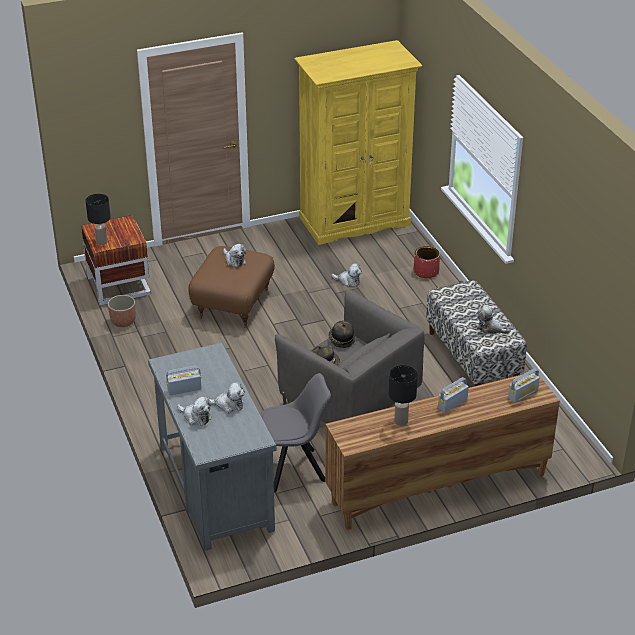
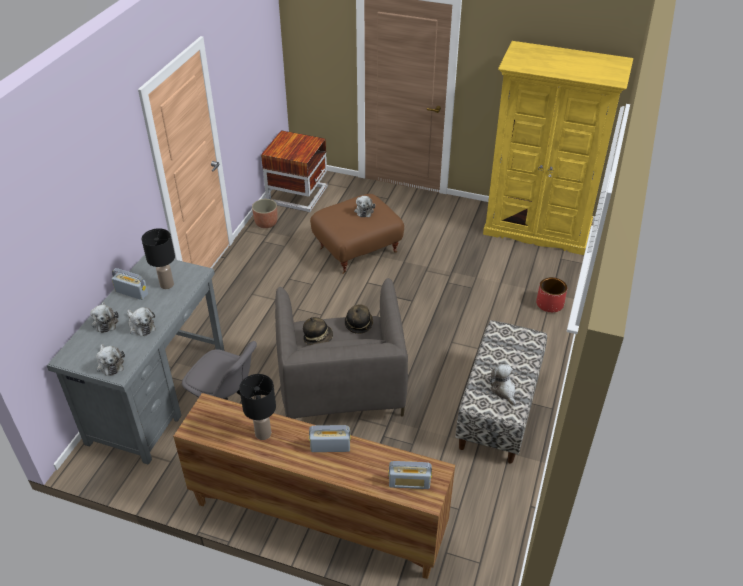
camera: 40 degrees right, 5 degrees up
(102, 242) = (277, 149): black table lamp -> black table lamp (167, 285)
(348, 281) = (471, 277): plush toy -> plush toy (110, 364)

